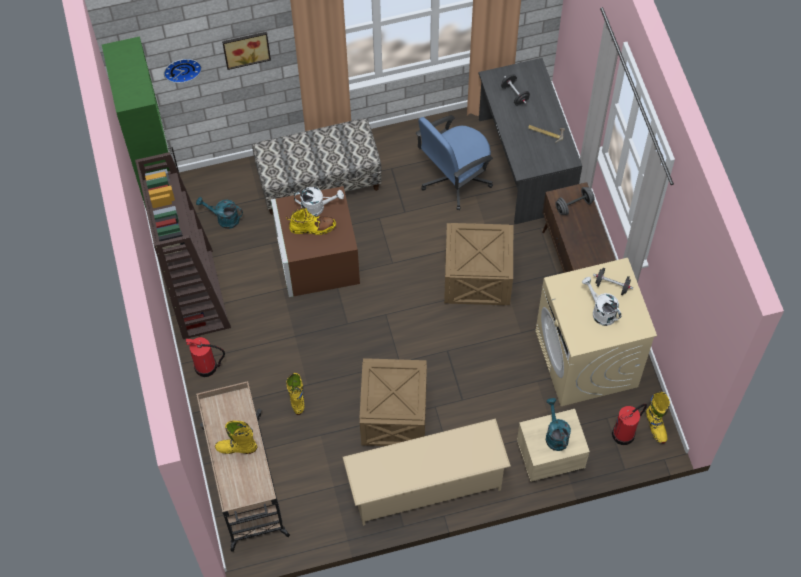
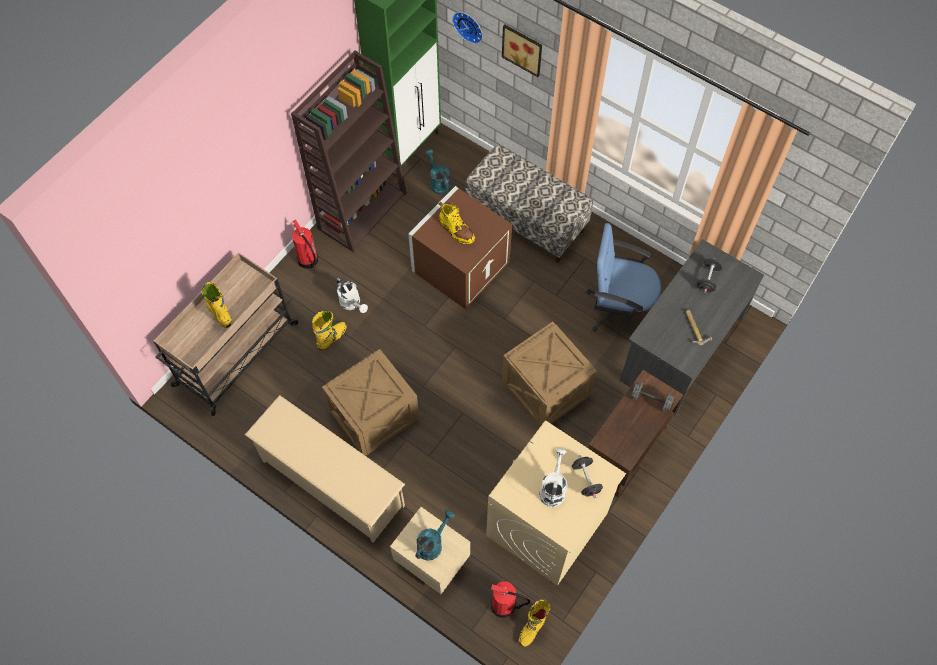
camera: 50 degrees right, 0 degrees up
(317, 207) = (477, 220): white watering can -> white watering can (352, 304)

